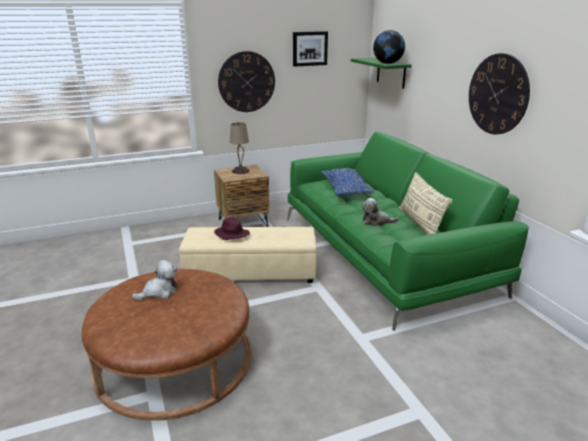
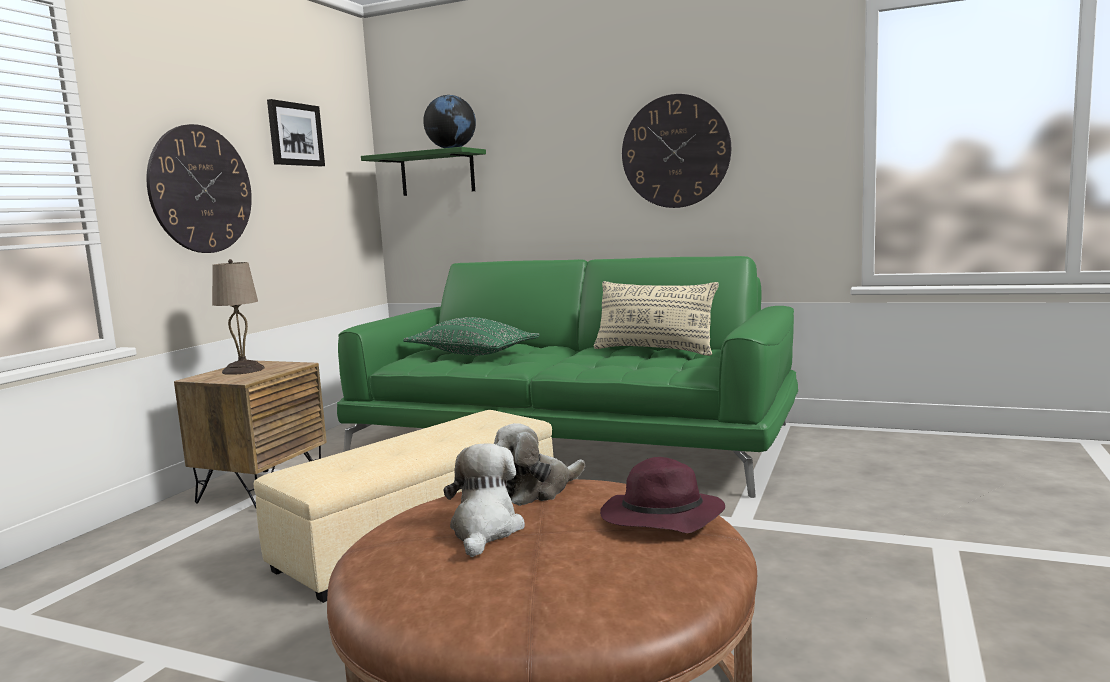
camera: 45 degrees left, 15 degrees down
(231, 234) = (383, 452): purple hat -> purple hat (660, 518)
(345, 189) = (472, 354): blue pillow -> green pillow
(376, 221) = (601, 362): plush toy -> plush toy (537, 490)

